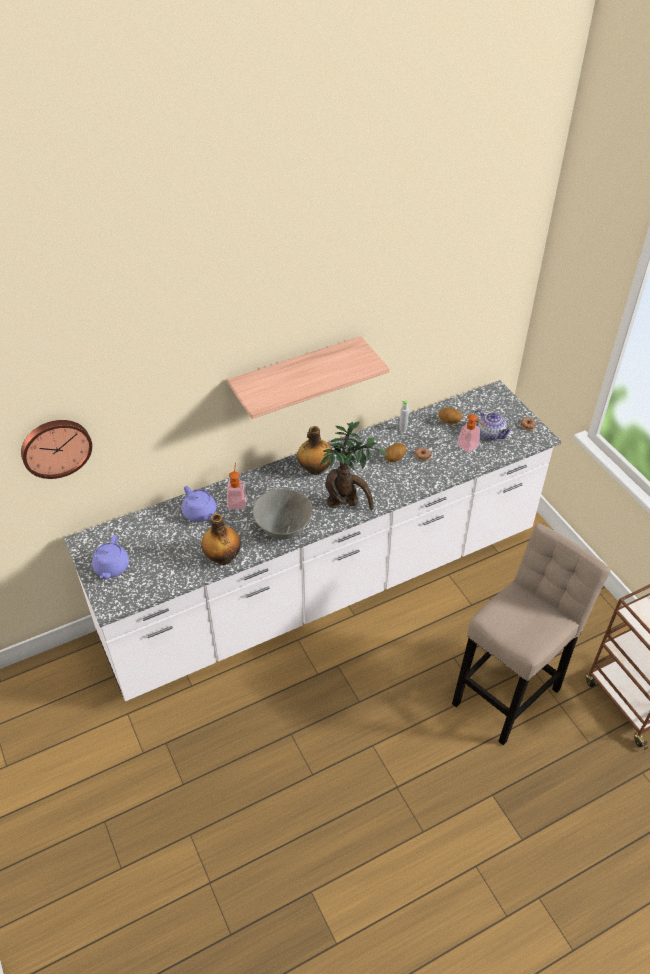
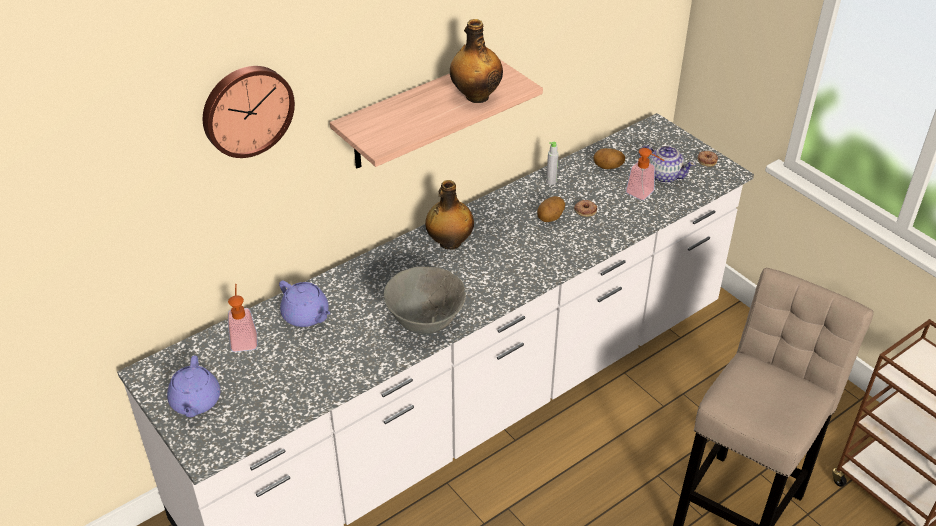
camera: 10 degrees left, 5 degrees down
(55, 447) = (102, 233): wall clock -> wall clock (246, 109)
(223, 557) = (351, 368): bottle -> bottle (476, 96)
(237, 500) = (353, 293): soap dispenser -> soap dispenser (244, 338)
(347, 503) = (503, 279): potted plant -> none

